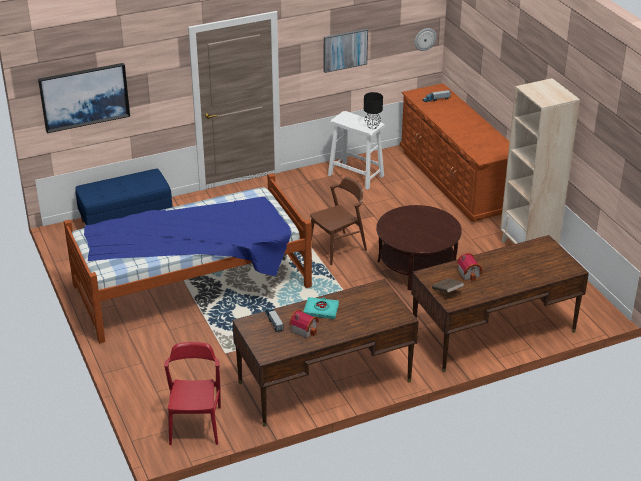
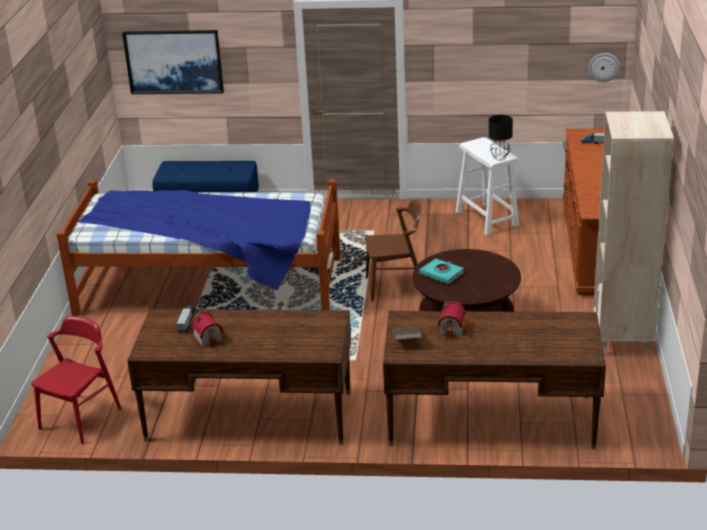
camera: 30 degrees right, 5 degrees down
(321, 310) = (247, 323): turquoise book -> turquoise book (441, 274)
(345, 50) = (492, 62): picture -> none

